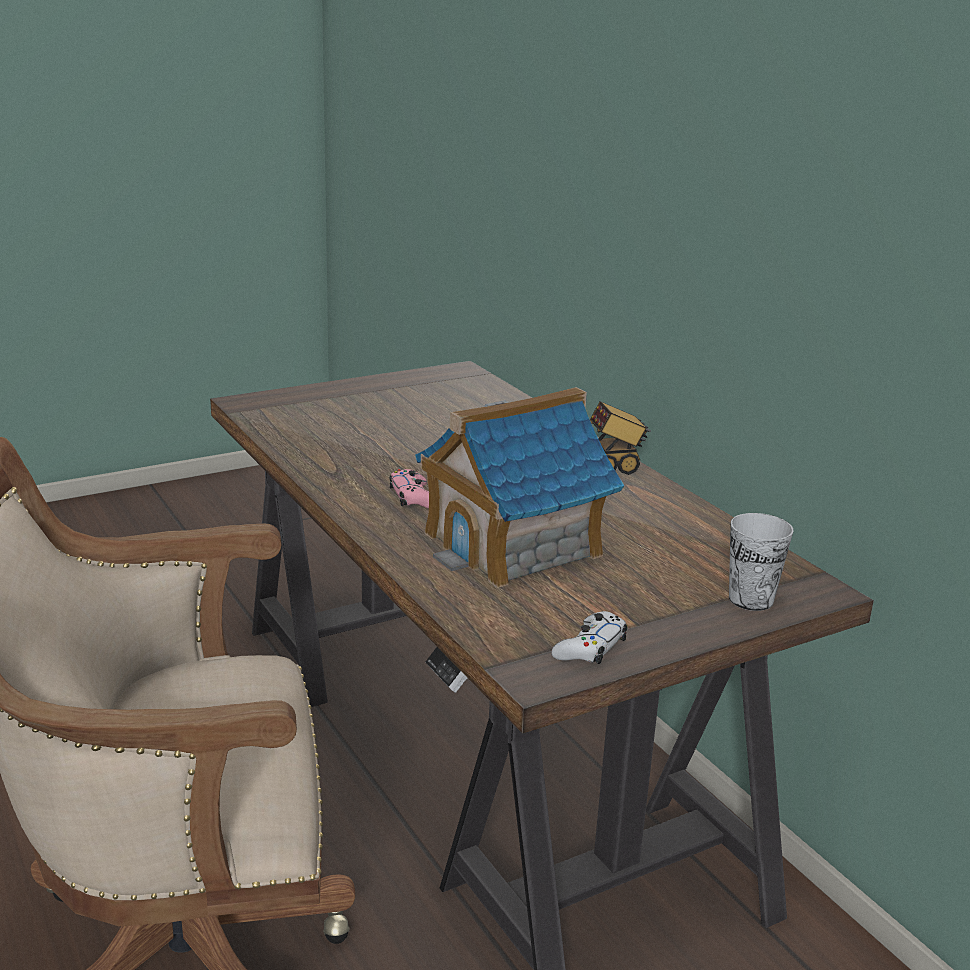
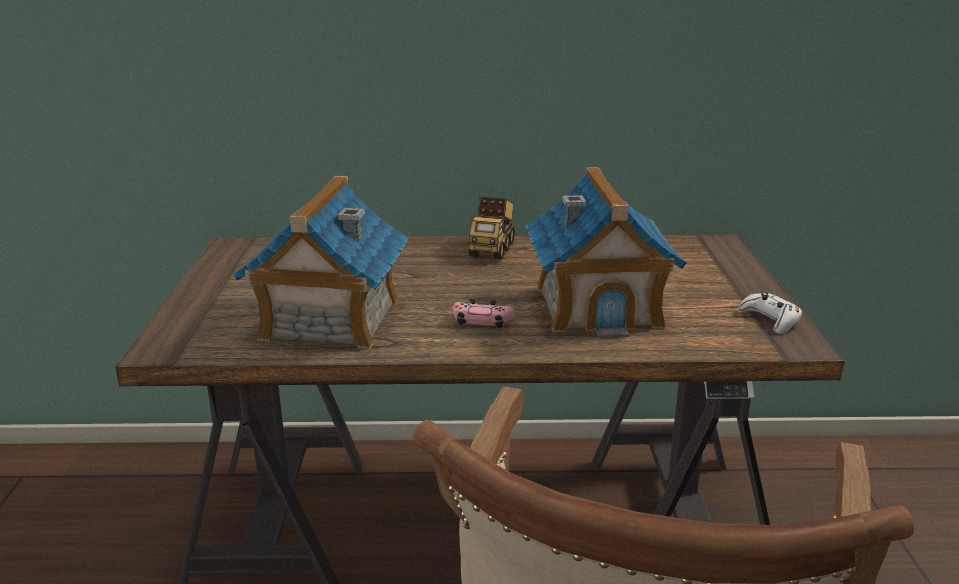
camera: 60 degrees left, 0 degrees up
(352, 440) = (329, 320): none -> toy house
(751, 599) = (723, 261): cup -> none

